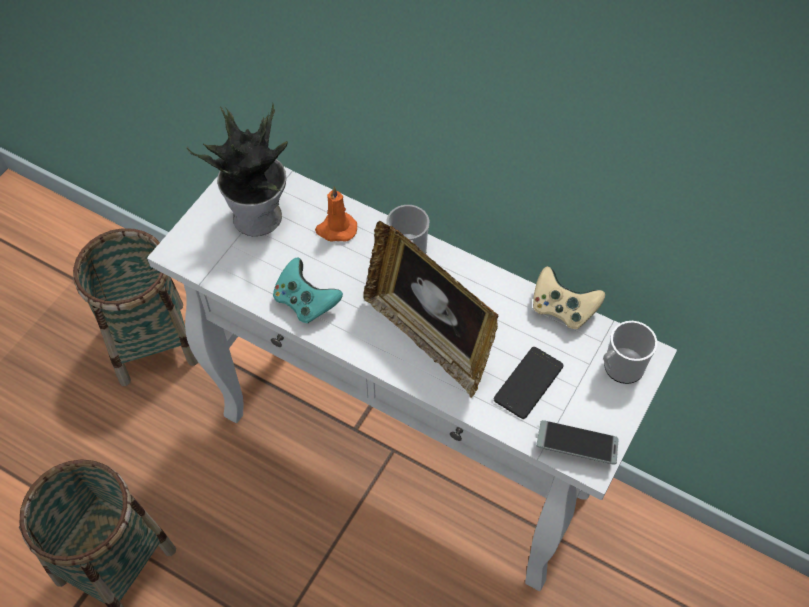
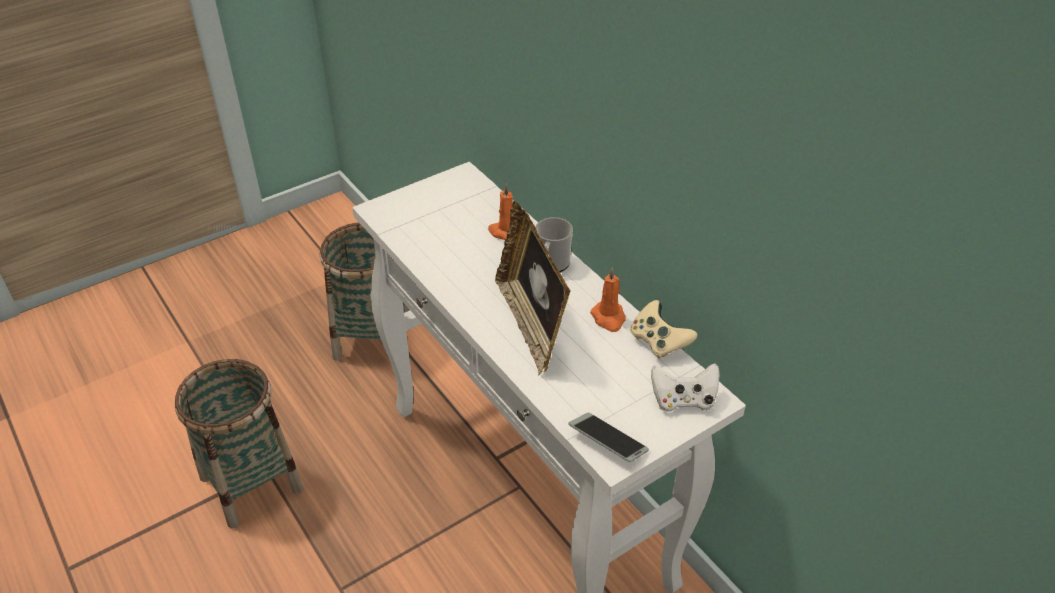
camera: 25 degrees right, 15 degrees down
(259, 217) = (452, 206): potted plant -> none
(305, 302) = (449, 270): turquoise game controller -> none
(500, 299) = (609, 318): none -> orange candle
(528, 383) = (595, 383): phone -> none
(619, 368) = (683, 400): mug -> white game controller

